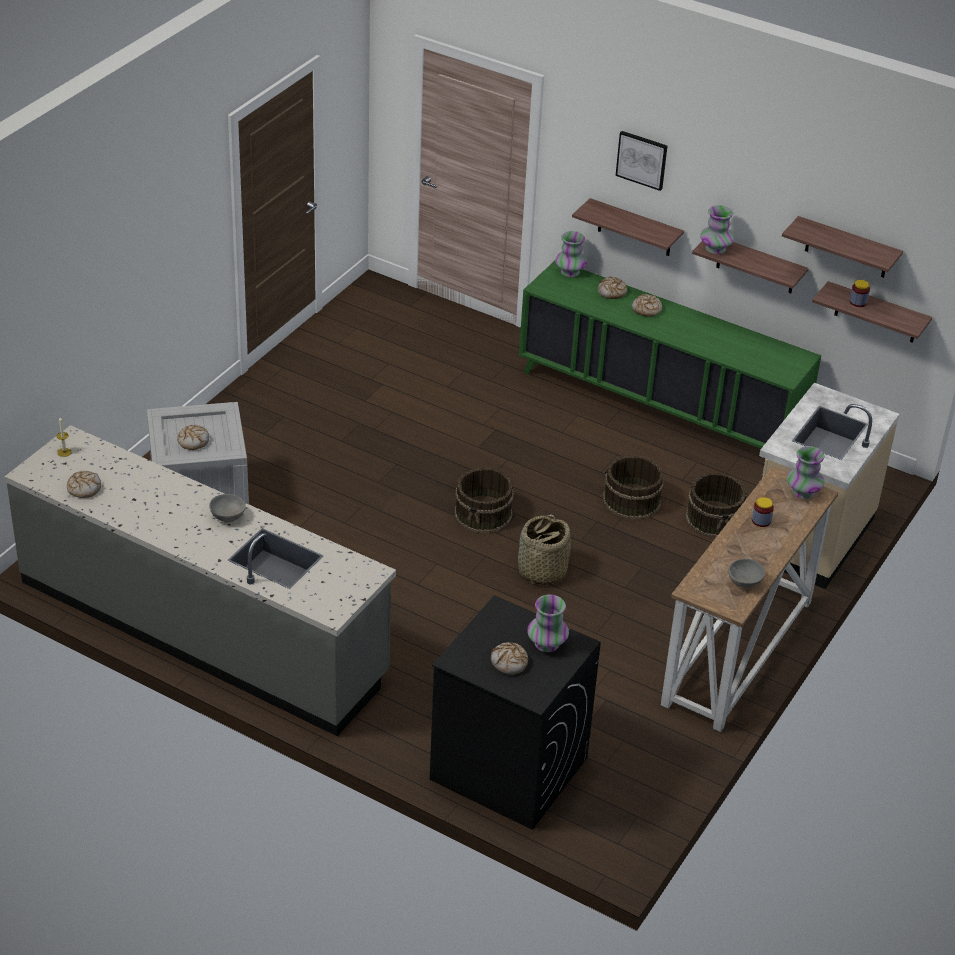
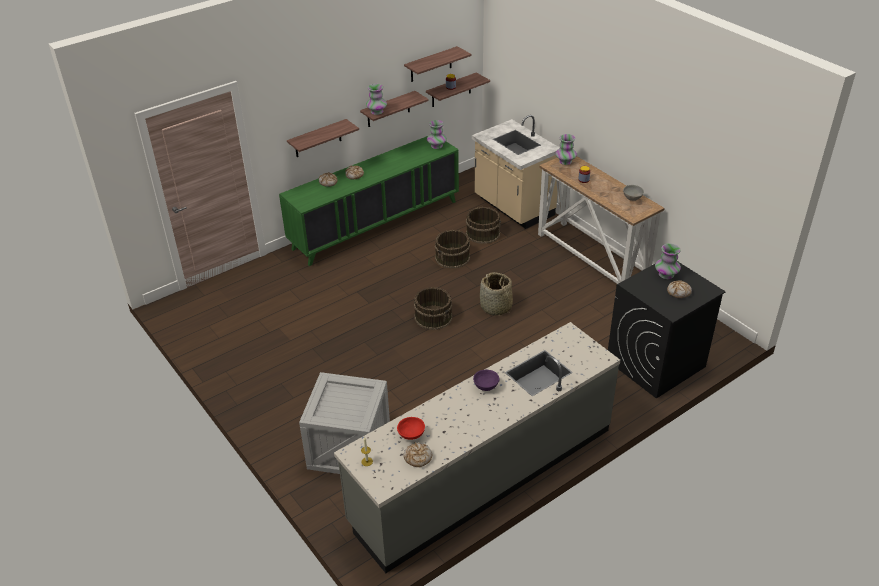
camera: 65 degrees left, 0 degrees up
(118, 475) = (411, 435): none -> red bowl
(193, 441) = (349, 405): bread -> none
(228, 516) = (485, 386): grey bowl -> purple bowl
(570, 272) = (296, 191): vase -> vase (436, 146)
(642, 159) = (312, 92): picture -> none

